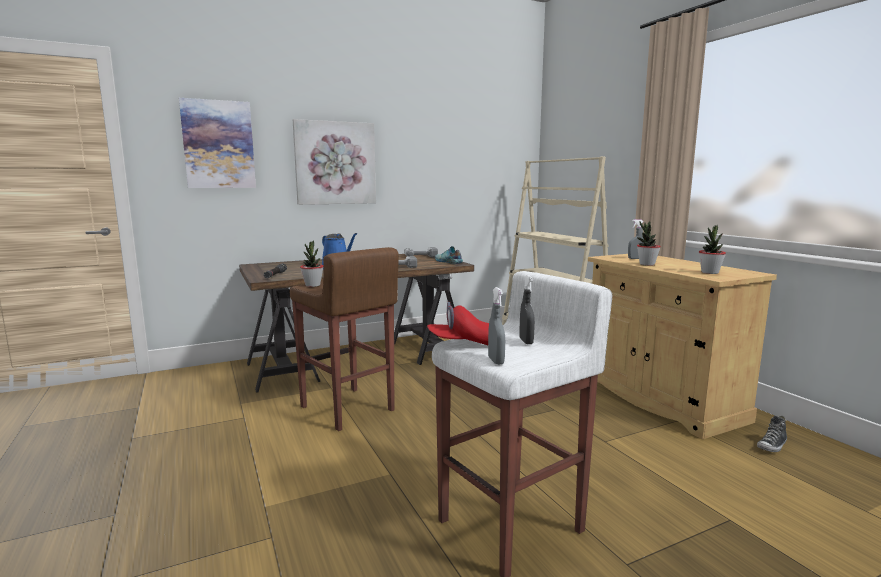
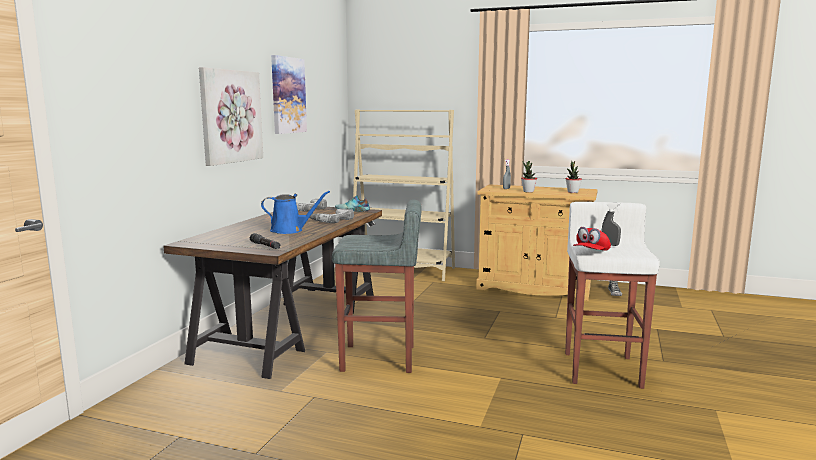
camera: 45 degrees left, 0 degrees up
(218, 144) = (138, 98): picture -> picture (288, 95)
(312, 285) = (352, 245): potted plant -> none
(347, 409) = (379, 359): brown stool -> grey stool
(496, 361) = (633, 255): grey spray bottle -> none

